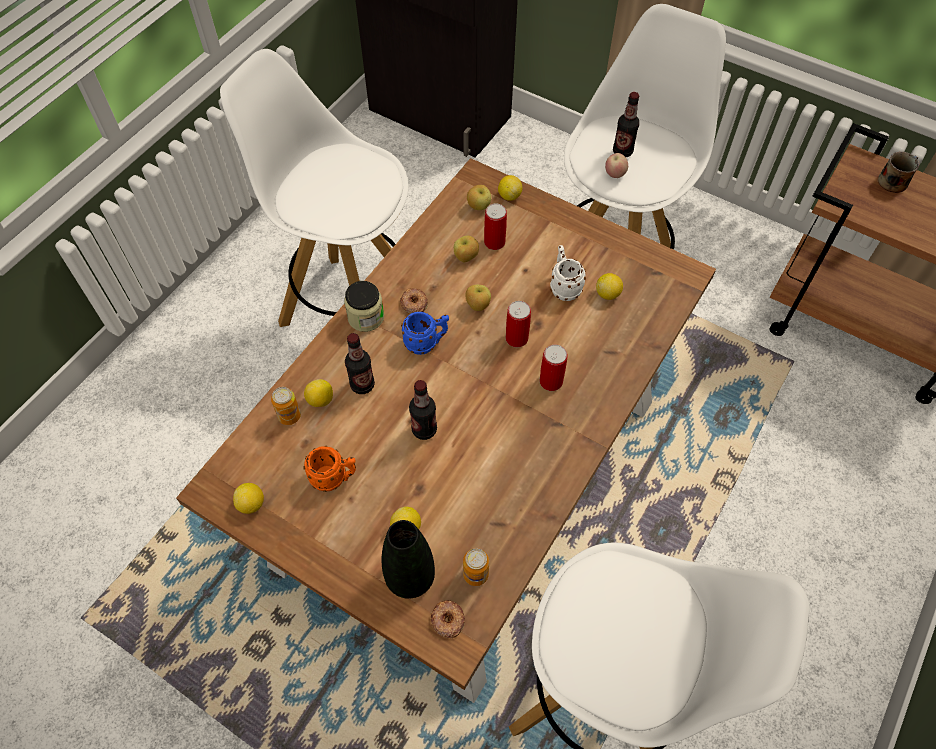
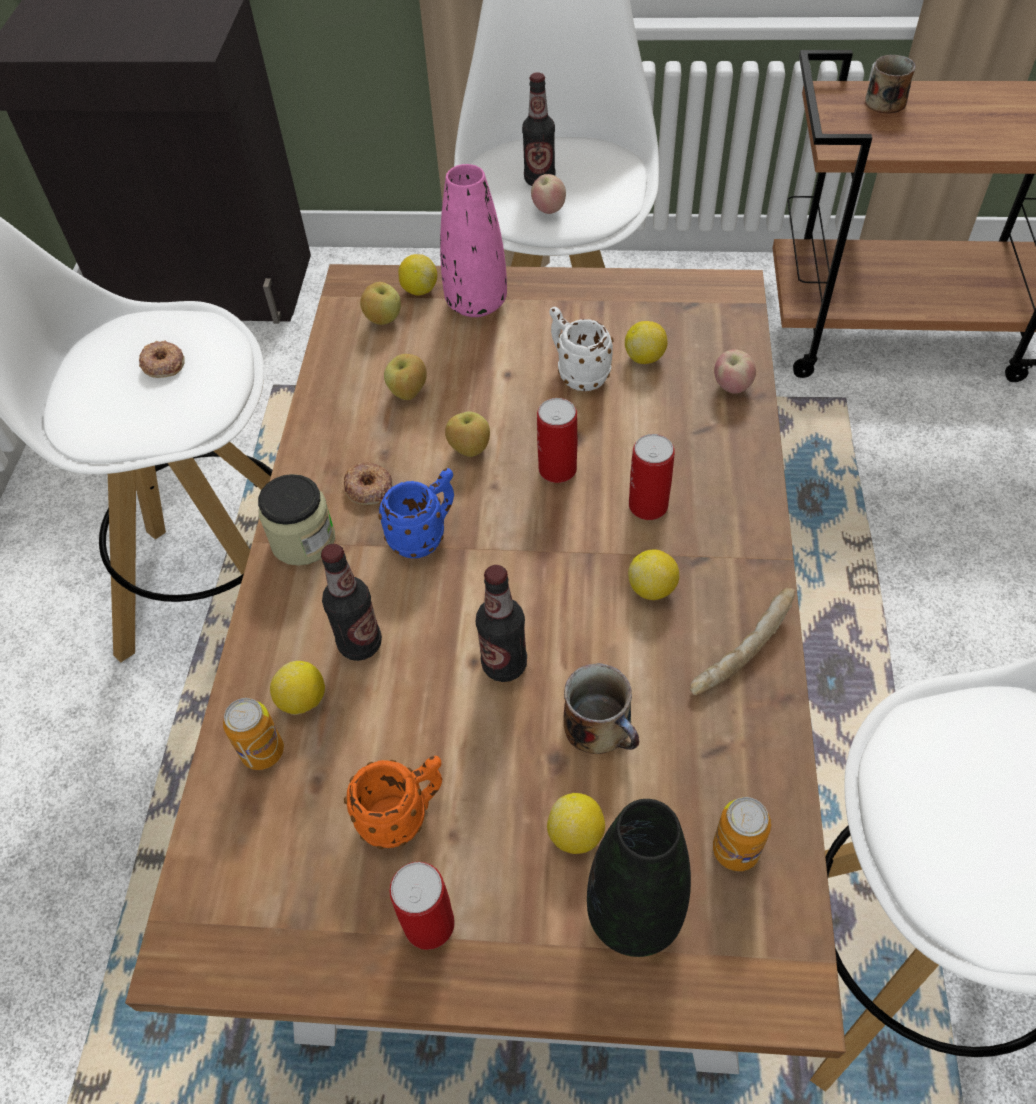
camera: 25 degrees left, 5 degrees down
(252, 504) = (280, 937): lemon -> lemon (652, 588)
(447, 620) = (743, 952): donut -> donut (163, 364)
(450, 484) = (600, 727): none -> mug
(494, 242) = (437, 356): can -> can (429, 924)
(535, 218) = (476, 303): none -> pink vase
(546, 480) = (740, 648): none -> bread
(644, 334) = (732, 387): none -> apple

